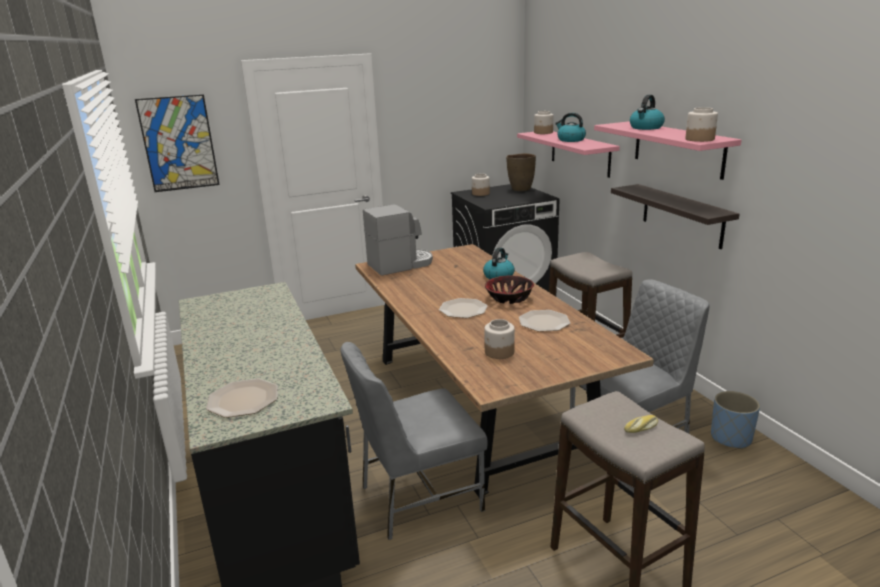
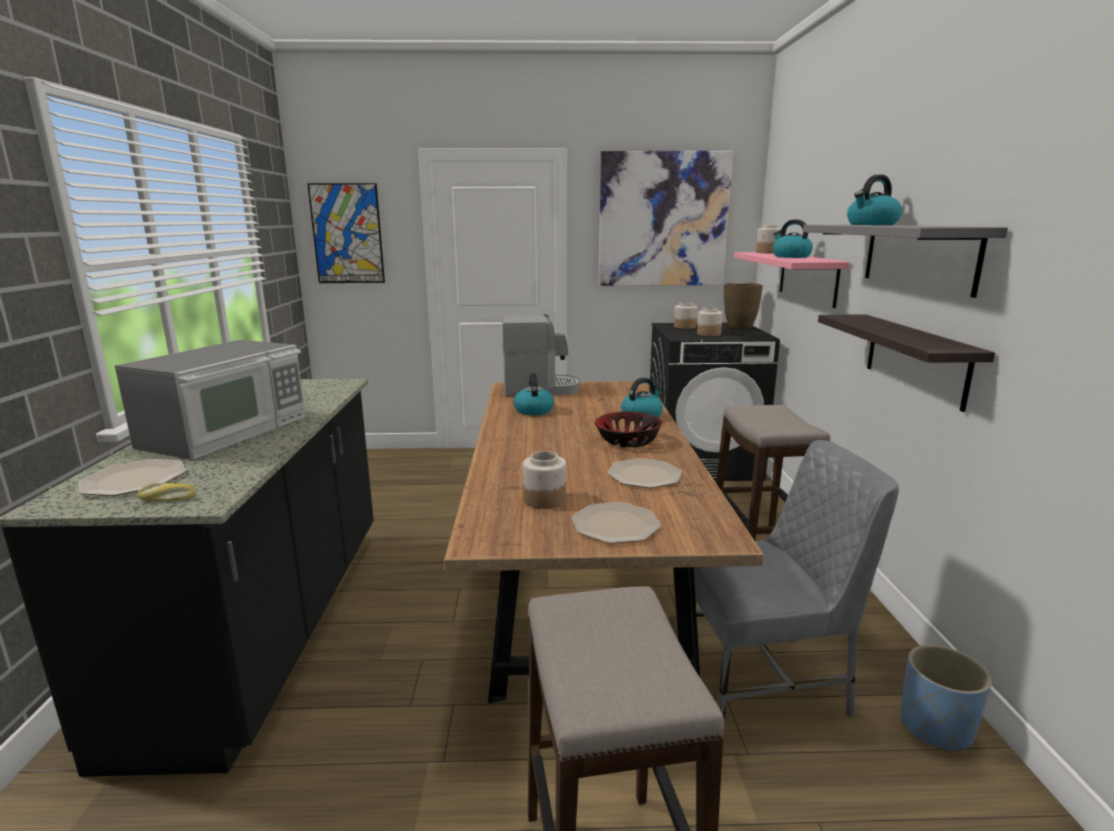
camera: 20 degrees right, 5 degrees down
(248, 349) = (228, 432): none -> microwave
(416, 284) = (533, 410): none -> kettle
(418, 497) = (415, 678): grey chair -> none
(452, 107) = (663, 220): none -> picture
(463, 309) = (557, 444): plate -> plate (616, 525)
(641, 428) = (631, 656): bread -> bread (167, 499)
(678, 149) = (918, 256): pink shelf -> grey shelf
(699, 139) = (931, 226): jar -> jar (708, 334)

